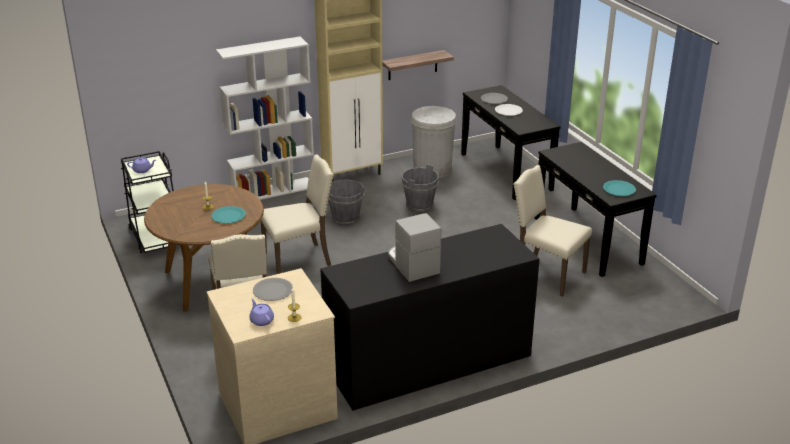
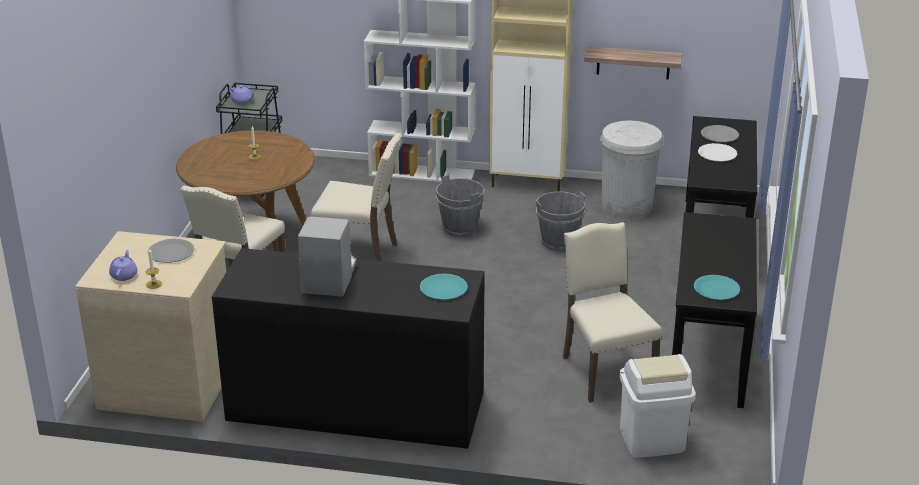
camera: 35 degrees right, 0 degrees up
(228, 216) = (260, 172): turquoise plate -> turquoise plate (443, 288)
(623, 304) = (652, 440): none -> white trash can

